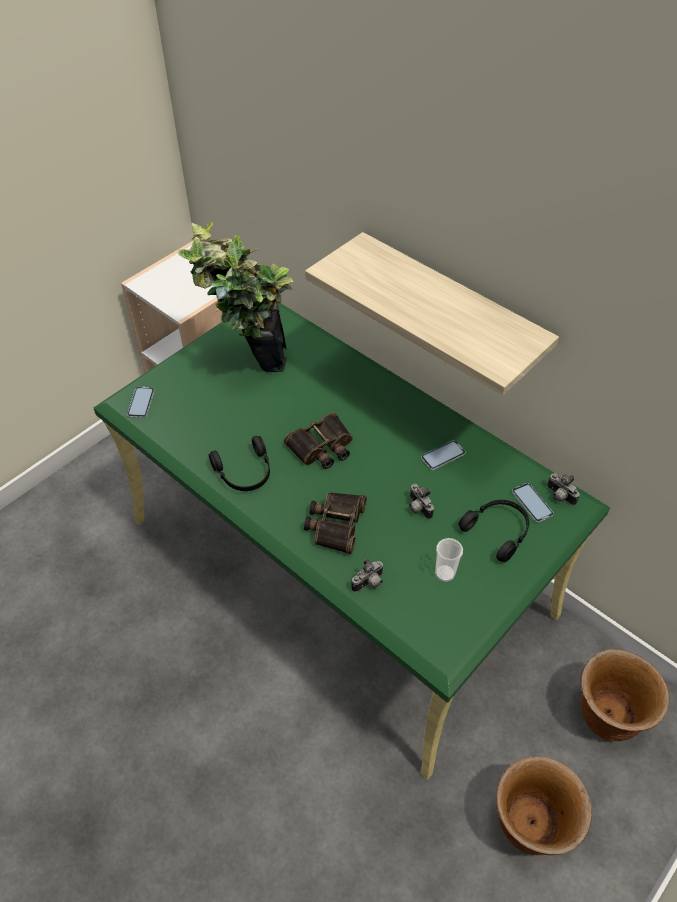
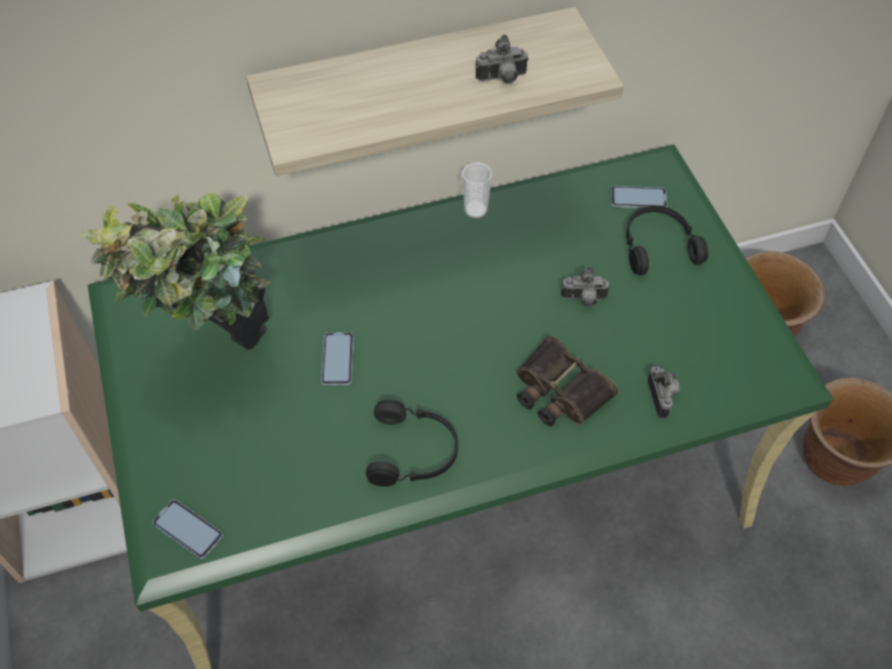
camera: 60 degrees left, 5 degrees up
(322, 447) = (430, 348): binoculars -> none
(443, 456) = (524, 238): phone -> phone (337, 359)
(444, 573) = (686, 321): cup -> cup (475, 210)
(559, 496) = (643, 173): camera -> camera (502, 79)

